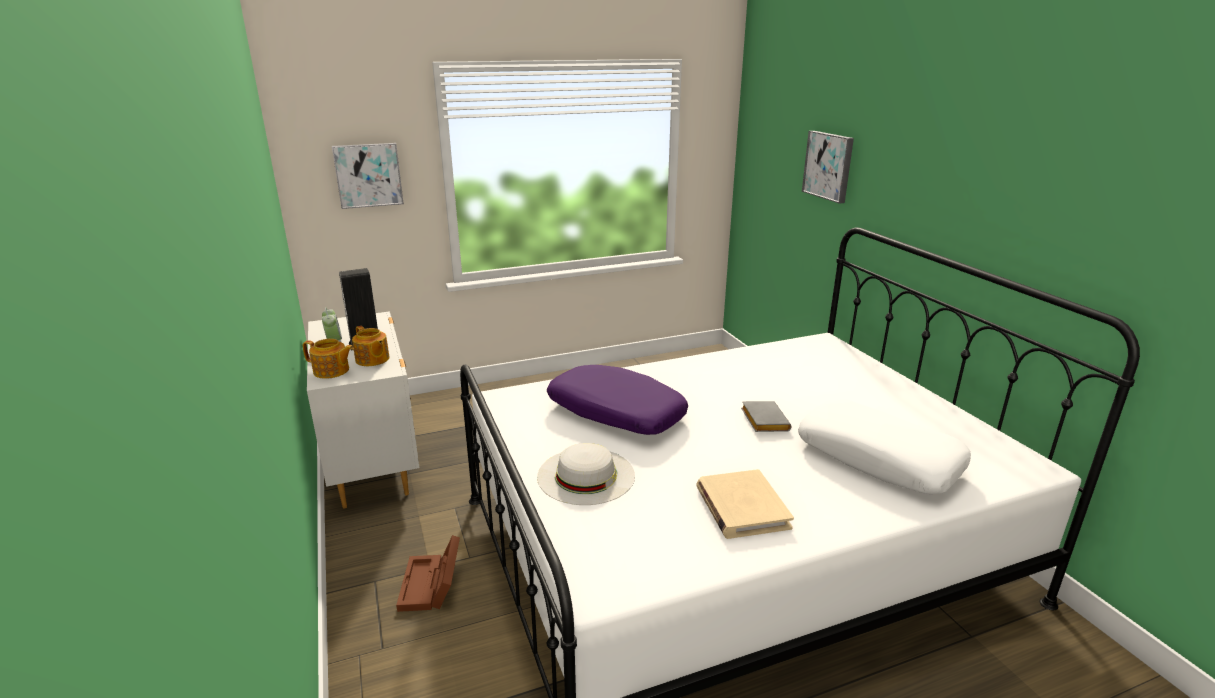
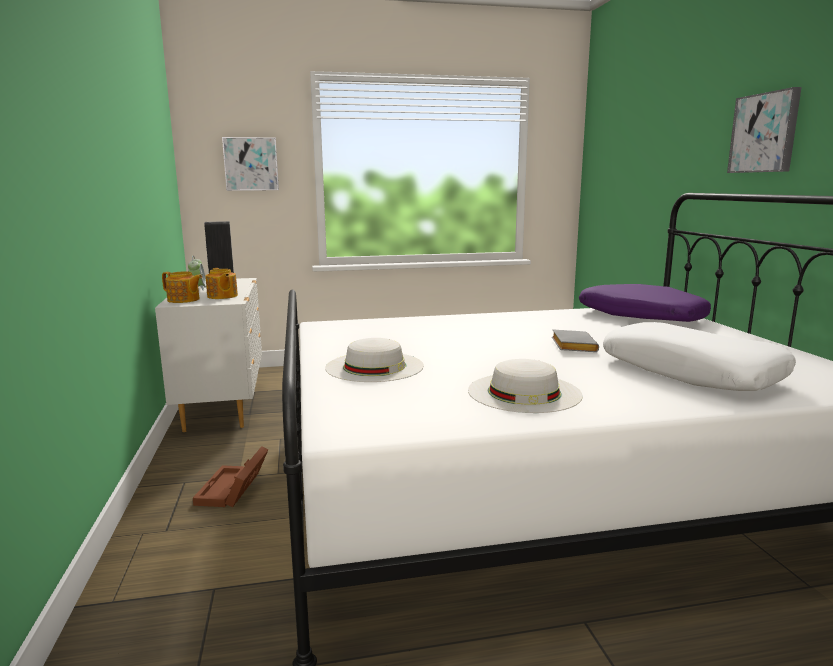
camera: 10 degrees right, 10 degrees down
(615, 413) = (425, 336): purple pillow -> purple pillow (640, 317)
(741, 507) = (524, 392): beige book -> white hat
(829, 166) = (660, 148): picture -> picture (765, 133)

